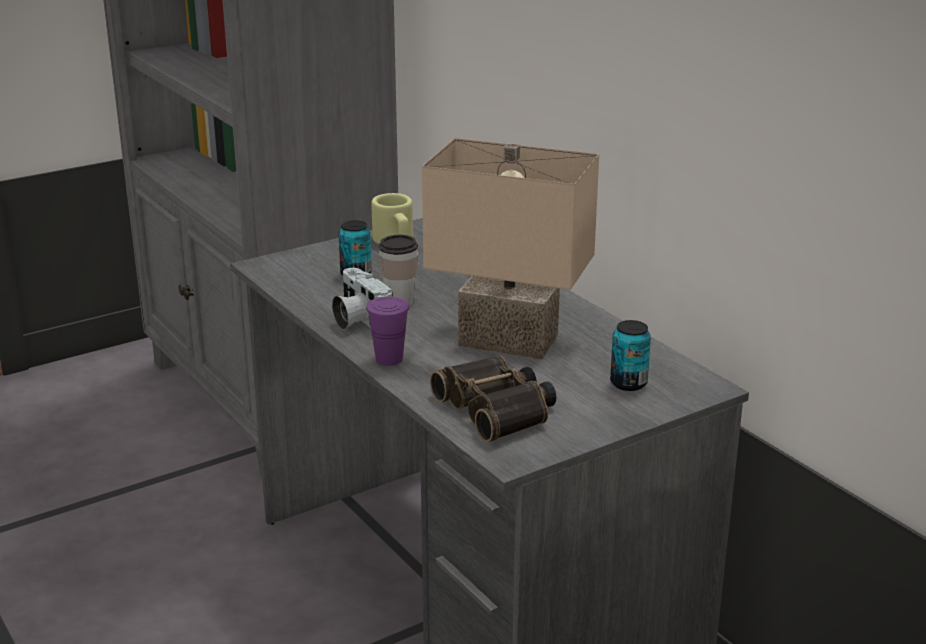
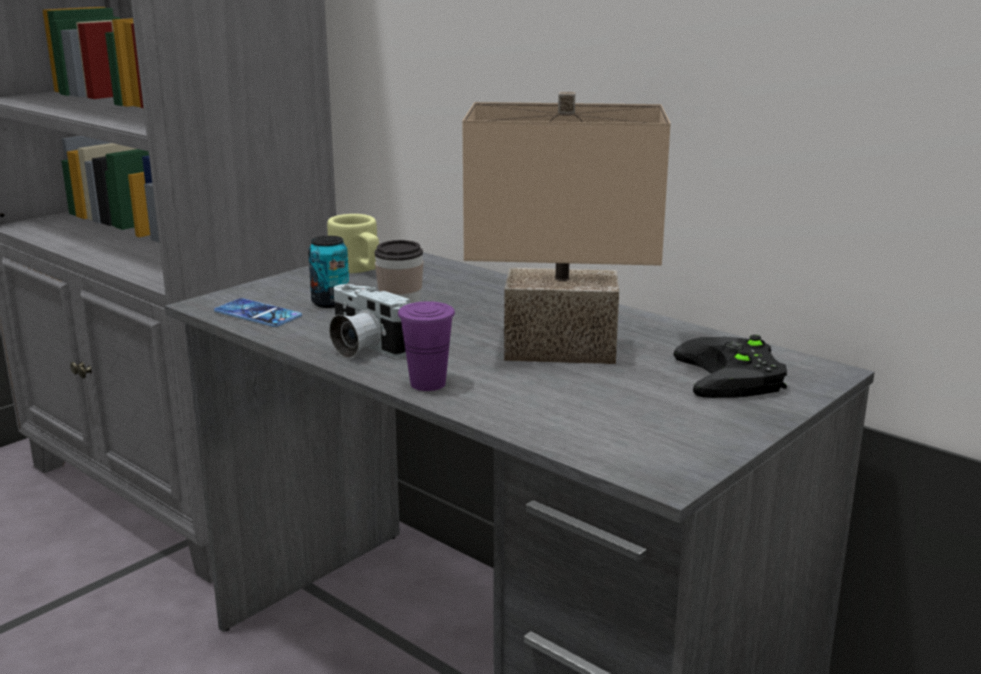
camera: 15 degrees left, 5 degrees down
(295, 279) = (257, 314): none -> phone
(498, 409) = (605, 423): binoculars -> none
(628, 383) = (735, 377): can -> black game controller

